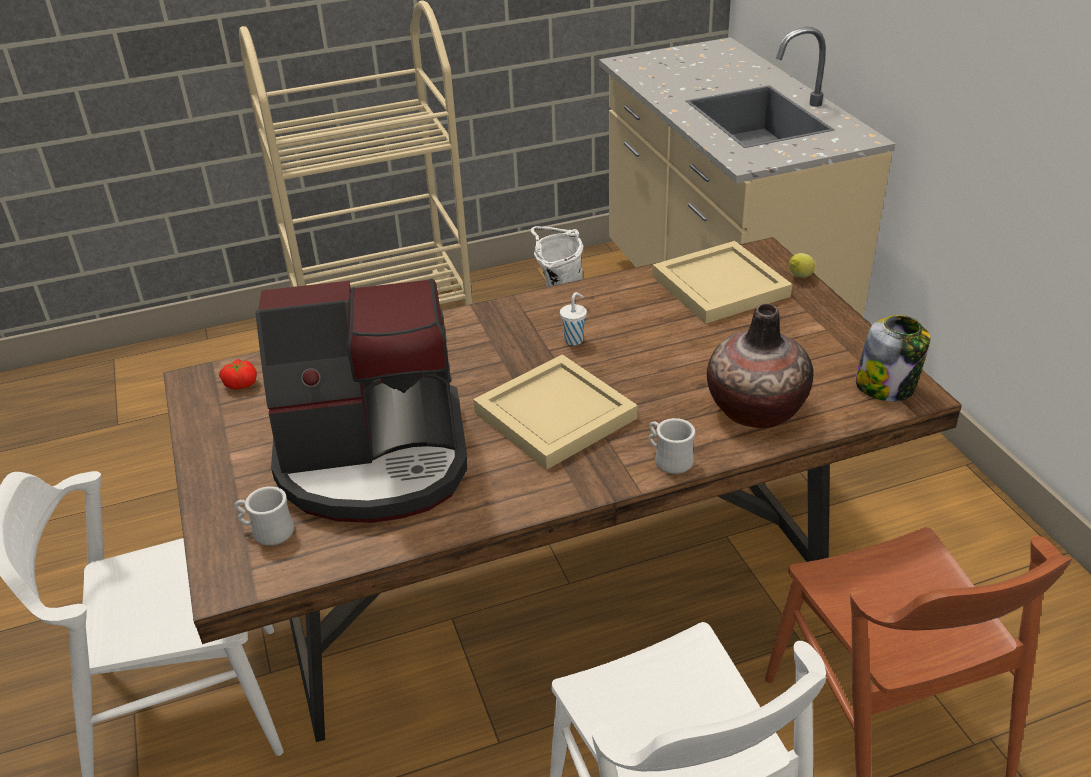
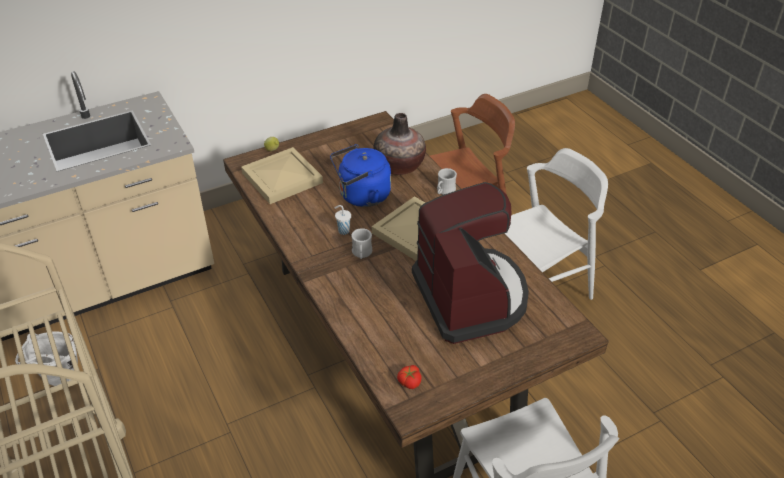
camera: 100 degrees left, 5 degrees up
(267, 532) = (540, 328): white mug -> white mug (362, 254)
(663, 361) = (361, 196): none -> blue kettle
(886, 386) = (375, 128): jar -> none

